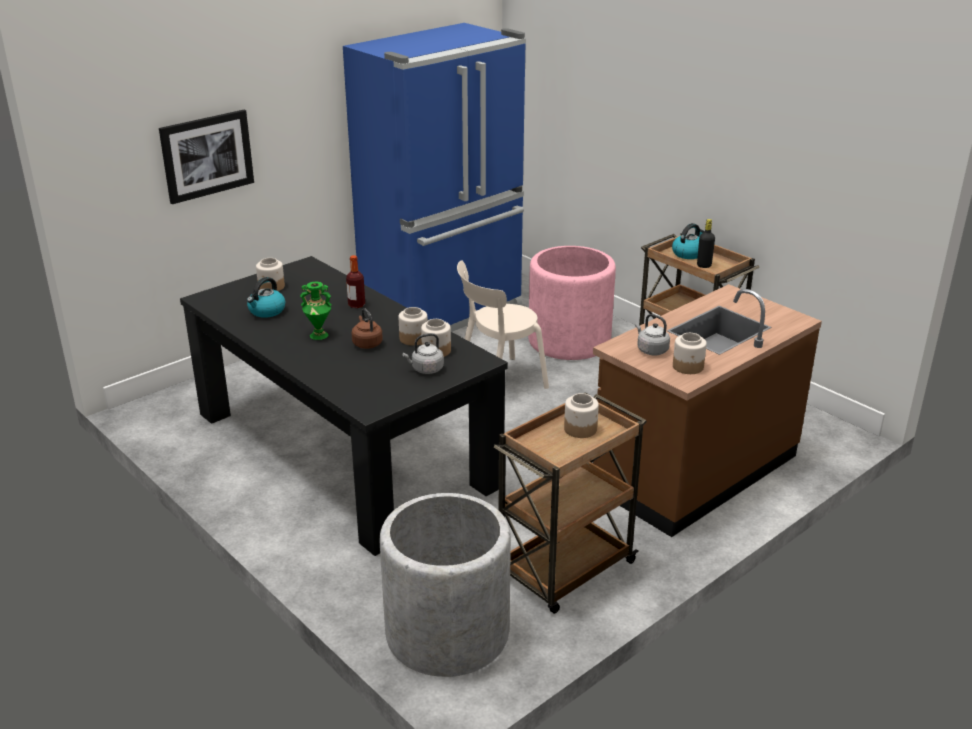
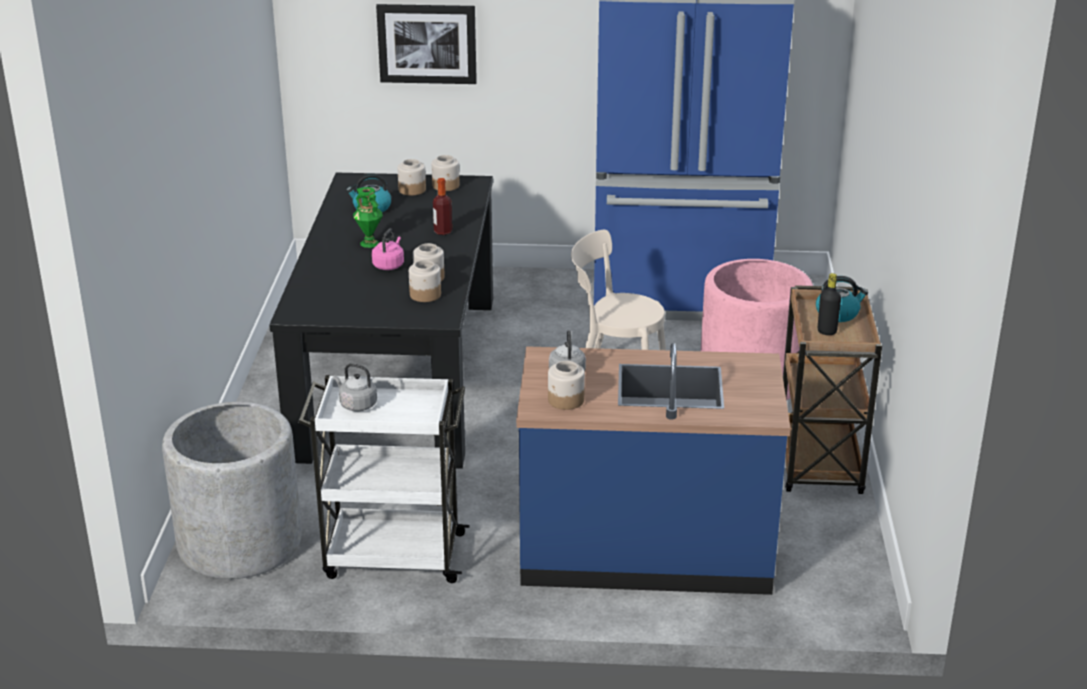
camera: 45 degrees right, 0 degrees up
(367, 343) = (389, 265): brown kettle -> pink kettle
(426, 369) = (388, 305): grey kettle -> grey kettle (356, 404)
(565, 571) = (392, 555): brown cart -> white cart
(581, 429) = (403, 406): jar -> jar (446, 186)
(694, 470) = (645, 549): brown counter -> blue counter

